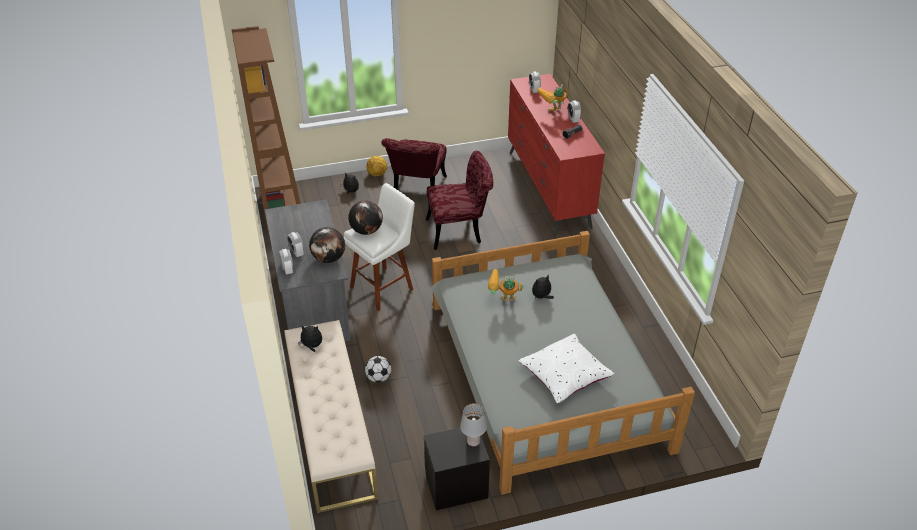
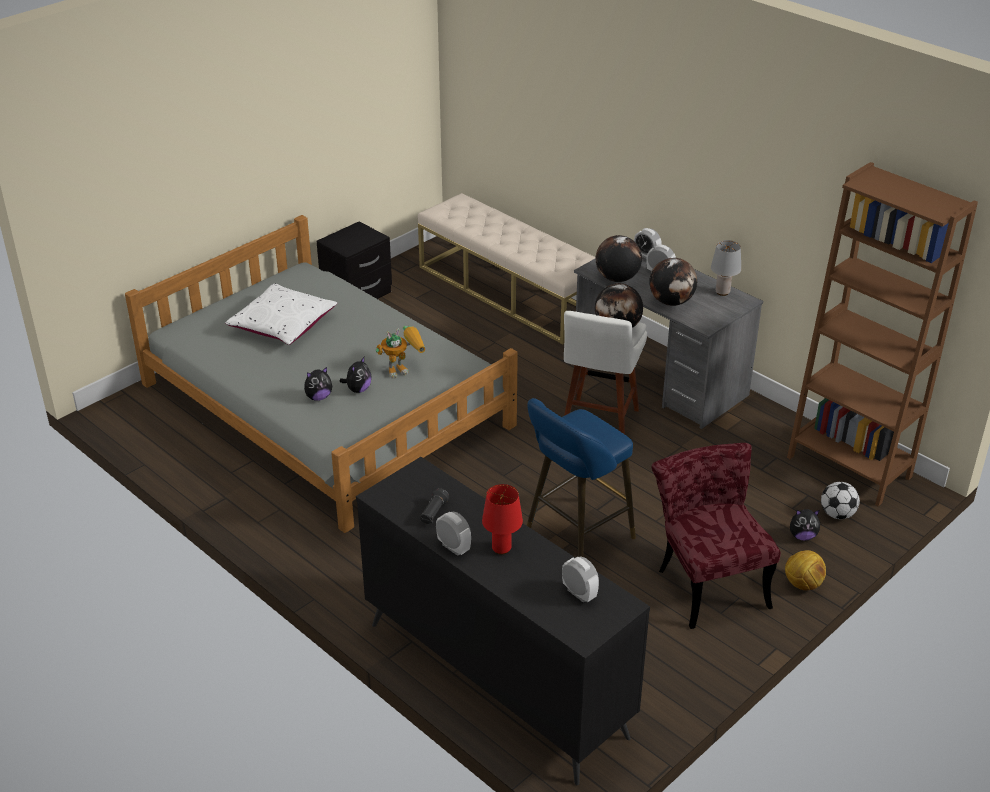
camera: 150 degrees right, 5 degrees down
(312, 346) = (562, 258): plush toy -> plush toy (318, 397)
(317, 228) = (671, 302): none -> globe
(378, 378) = (507, 341): football -> football (837, 514)
(460, 230) = (575, 537): red chair -> blue stool
(473, 442) = (340, 245): grey table lamp -> grey table lamp (723, 292)
(548, 189) = (495, 678): red dresser -> black dresser
(552, 113) = (502, 548): toy robot -> red table lamp

